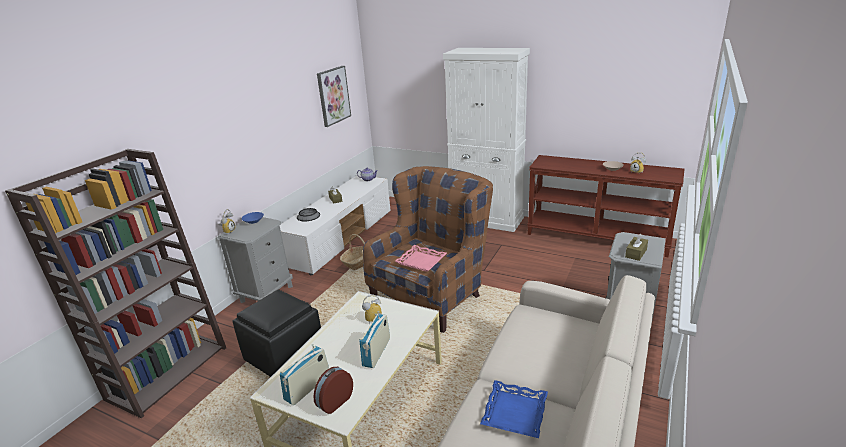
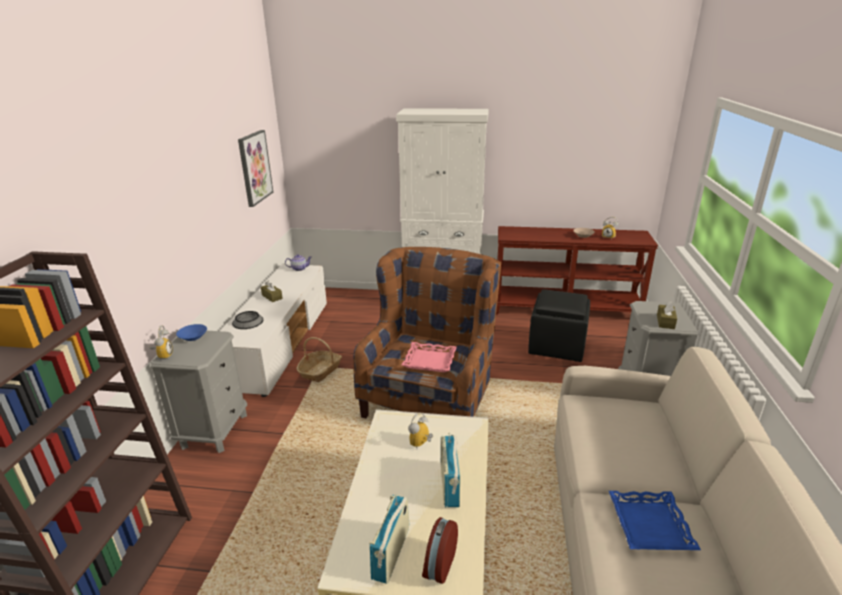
camera: 20 degrees left, 0 degrees up
(285, 355) = (284, 510): black ottoman -> black ottoman (557, 346)

